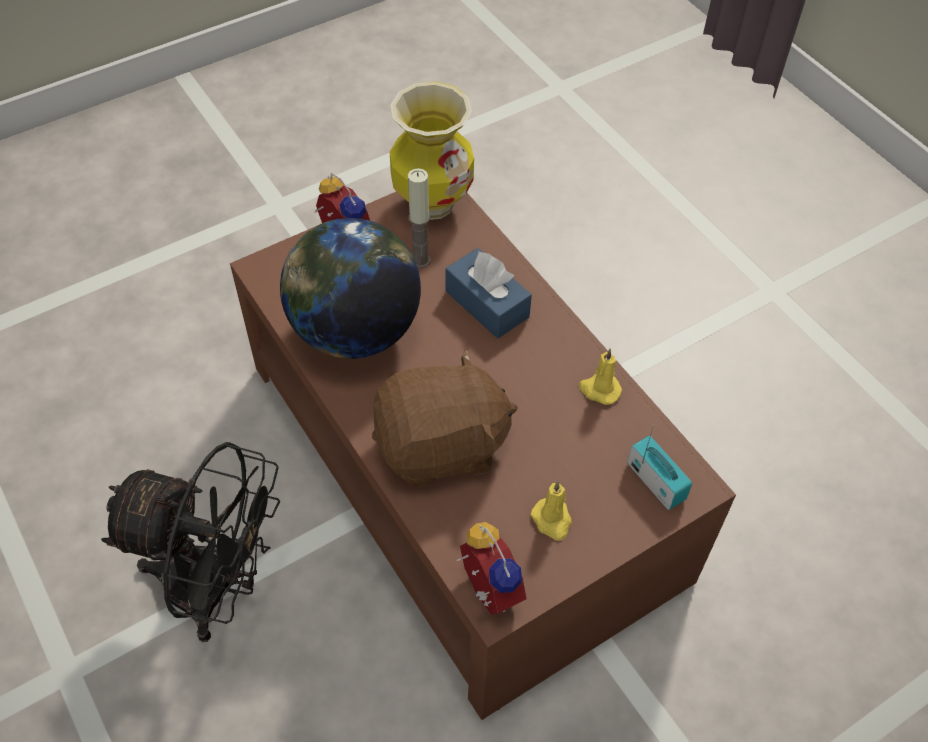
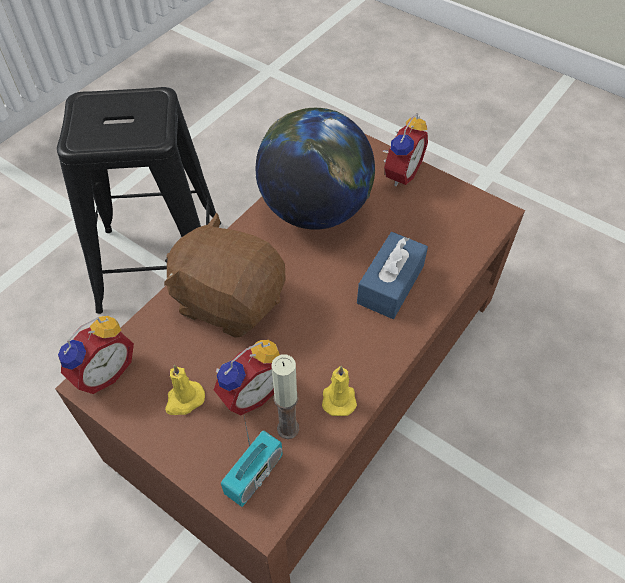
camera: 70 degrees right, 0 degrees up
(218, 588) = (160, 265): black fan -> black stool
(420, 260) = (410, 225): candle -> candle (288, 428)
(432, 204) = (478, 213): vase -> none
(442, 447) = (229, 300): brown plush toy -> brown plush toy turned 150 degrees clockwise
(565, 459) = (250, 392): none -> alarm clock

